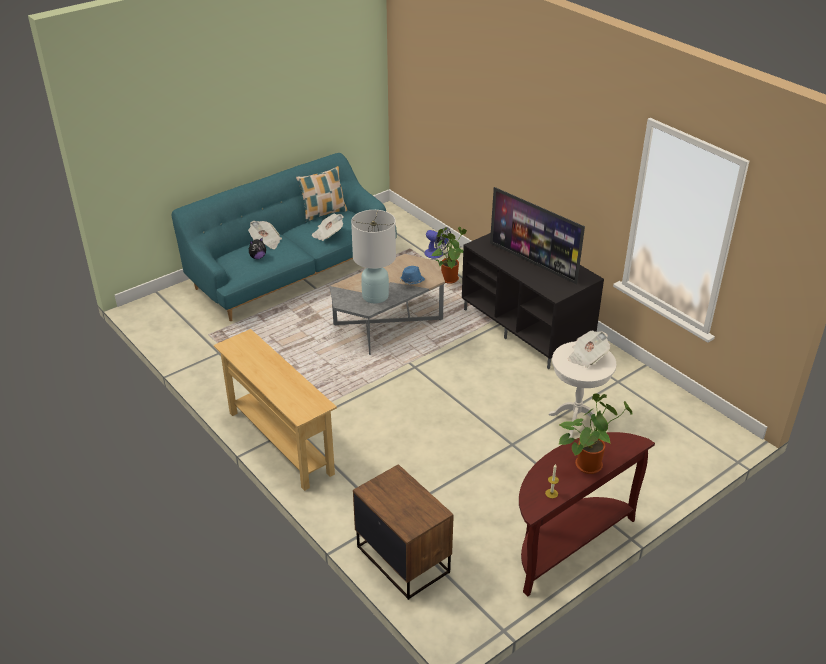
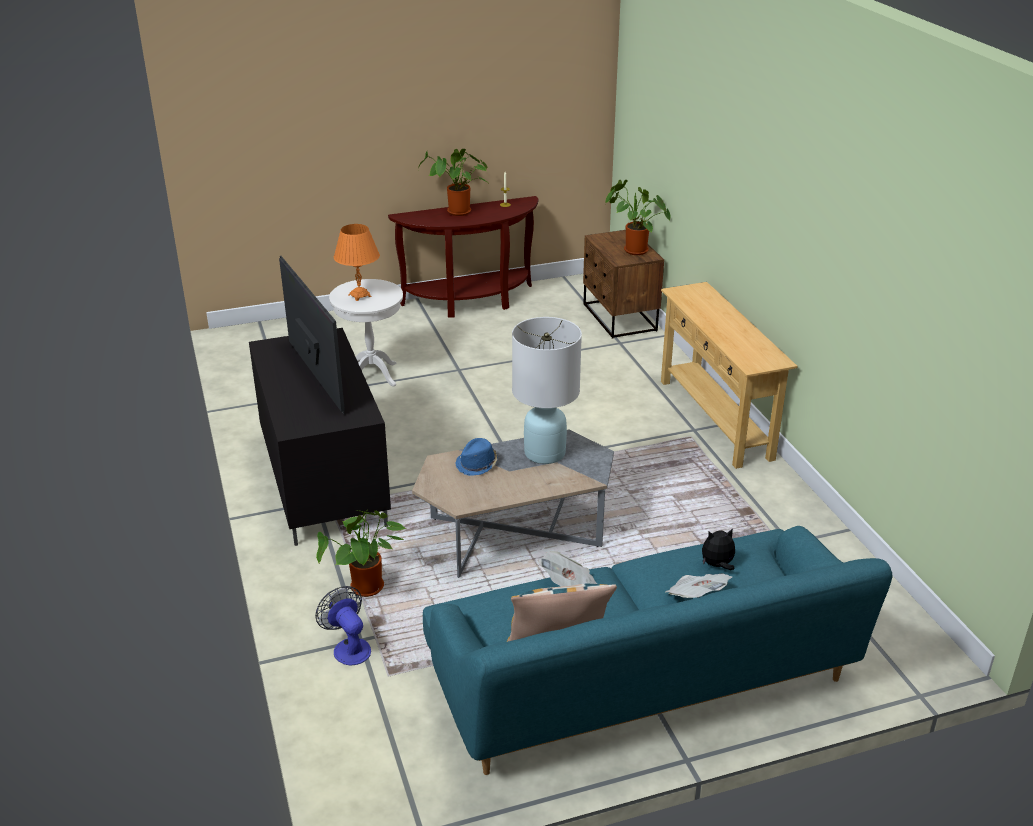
camera: 160 degrees left, 5 degrees down
(389, 496) = (633, 251): none -> potted plant
(587, 357) = (360, 296): newspaper -> orange table lamp

